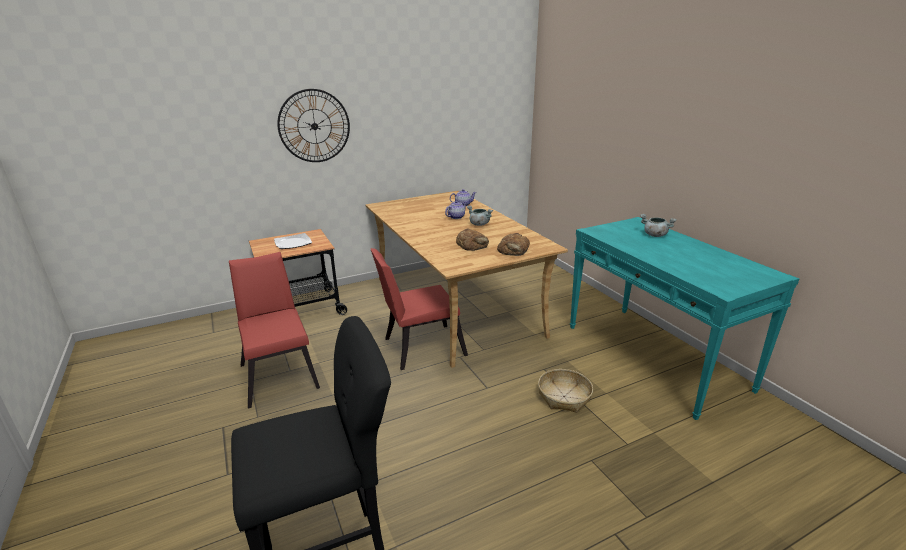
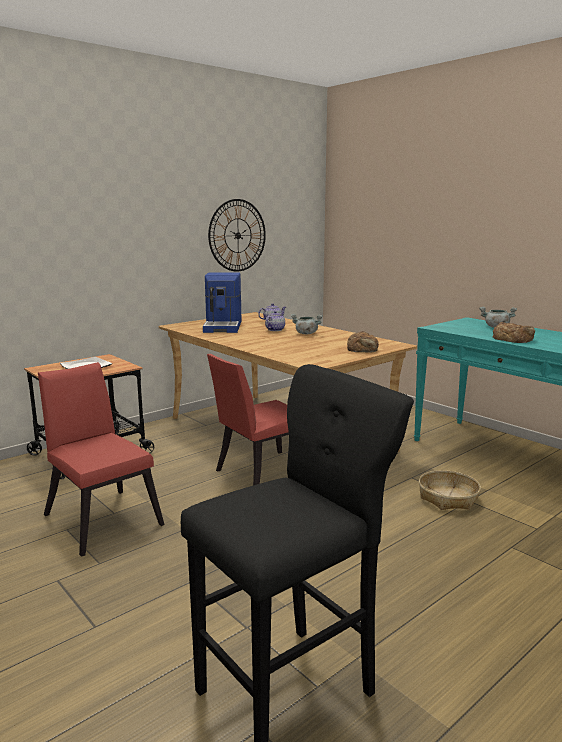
camera: 15 degrees left, 10 degrees down
(314, 126) = (106, 231): wall clock -> wall clock (237, 235)
(416, 209) = (224, 326): none -> coffee machine
(472, 244) = (315, 347): bread -> bread (512, 338)

